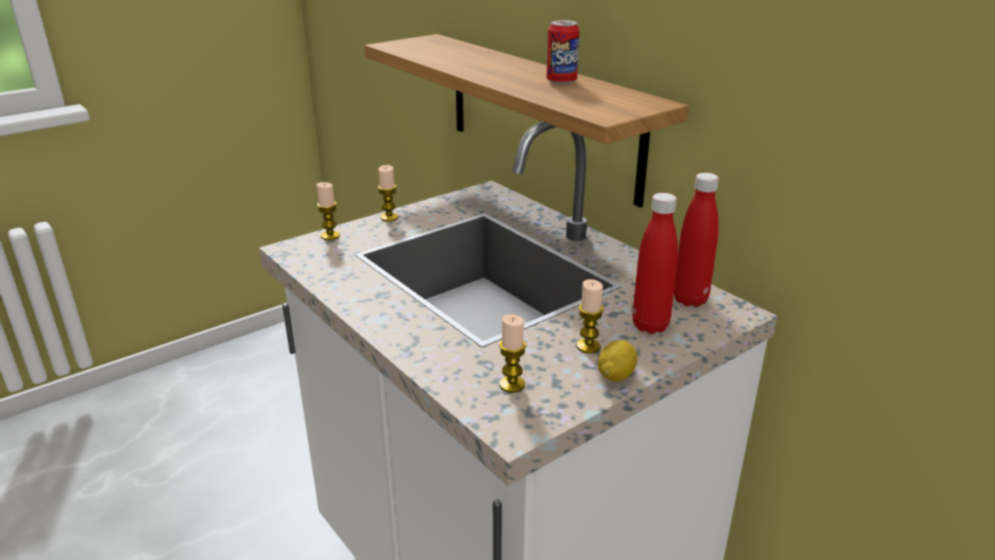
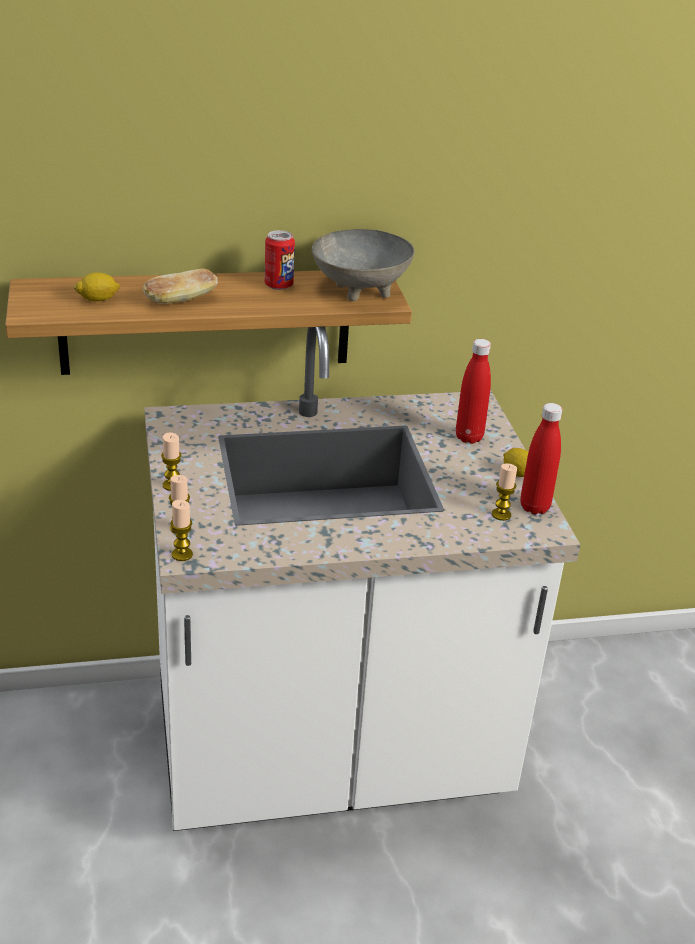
camera: 65 degrees left, 5 degrees up
(438, 51) = (98, 299): none -> lemon
(476, 66) = (181, 300): none -> bread
(588, 346) = (476, 469): candle -> candle (182, 554)
(614, 103) = (361, 288): none -> grey bowl
(690, 300) = (448, 409): red bottle -> red bottle (534, 507)

